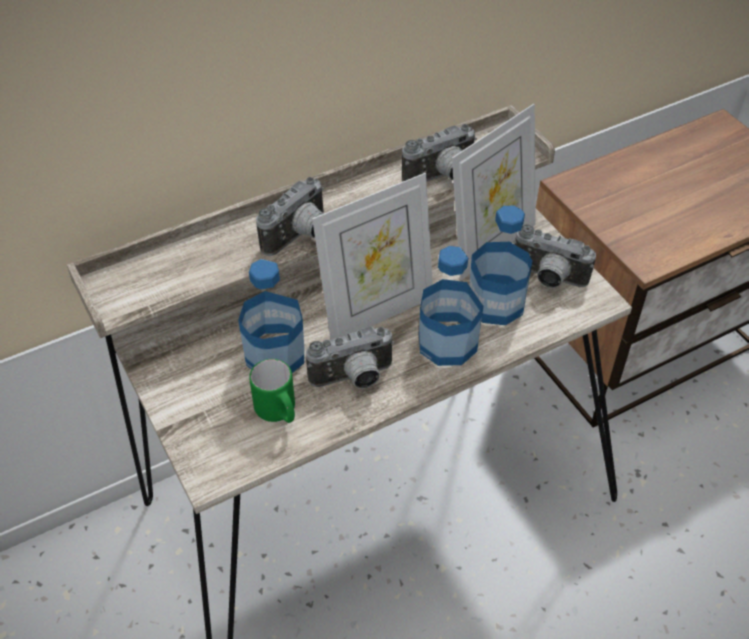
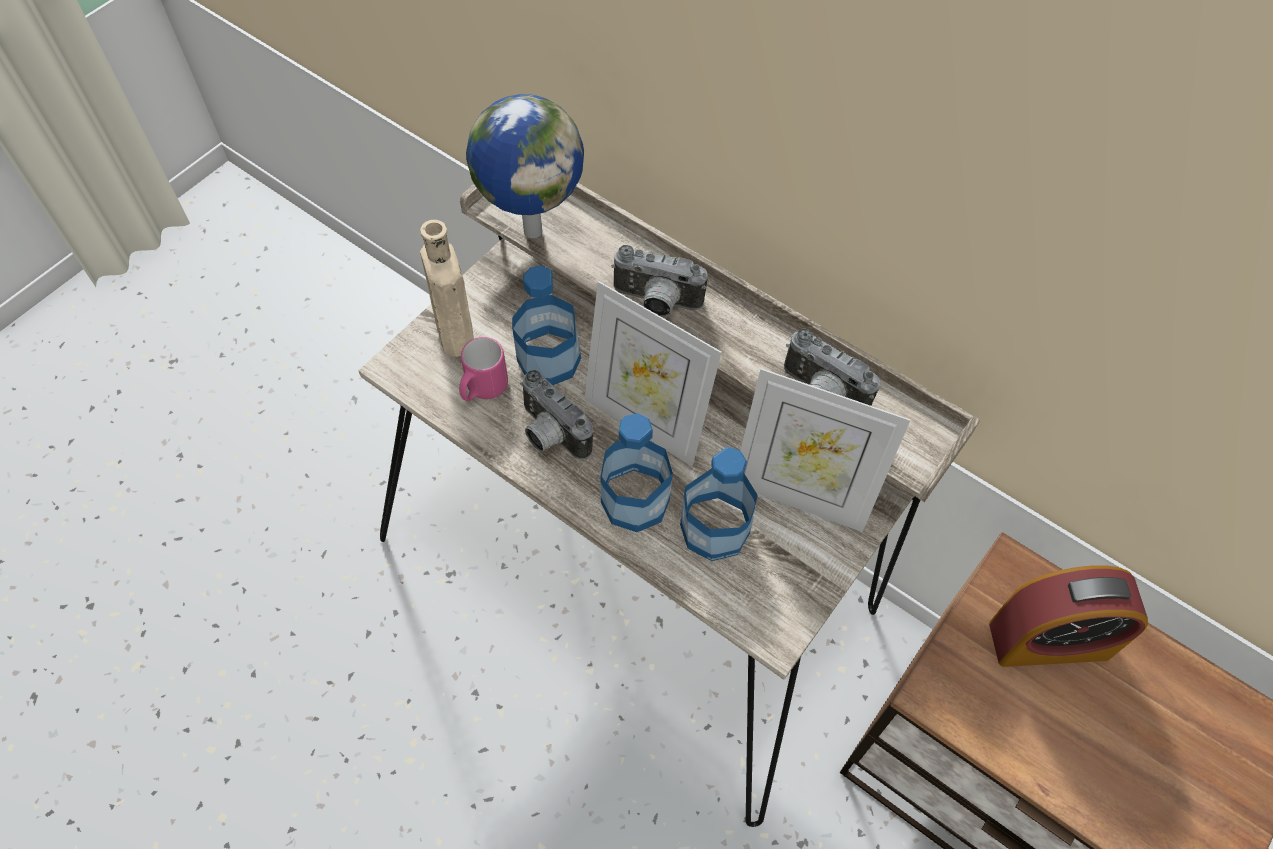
camera: 65 degrees right, 10 degrees up
(164, 290) = (532, 229): none -> globe
(207, 415) = (456, 337): none -> beige bottle
(278, 412) = (482, 389): green mug -> pink mug
(547, 278) = (781, 570): camera -> none
(628, 191) = (1049, 640): none -> alarm clock

